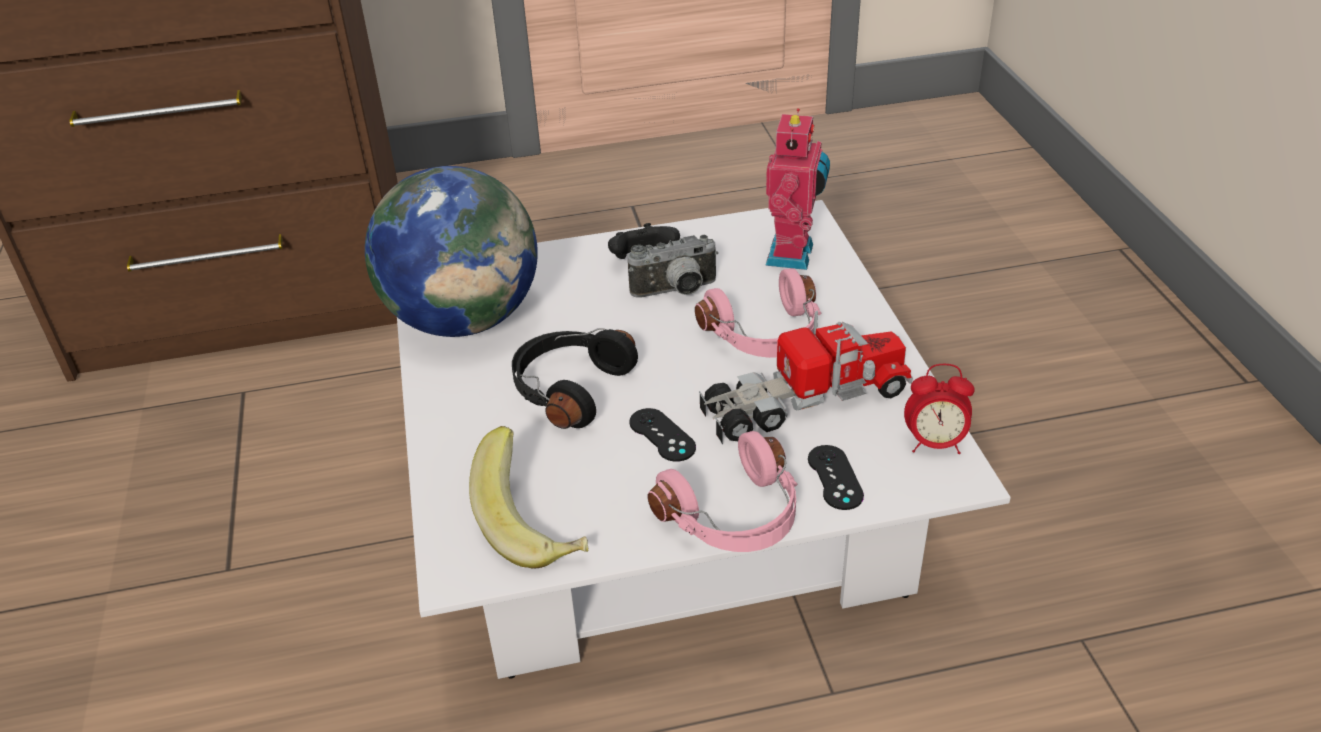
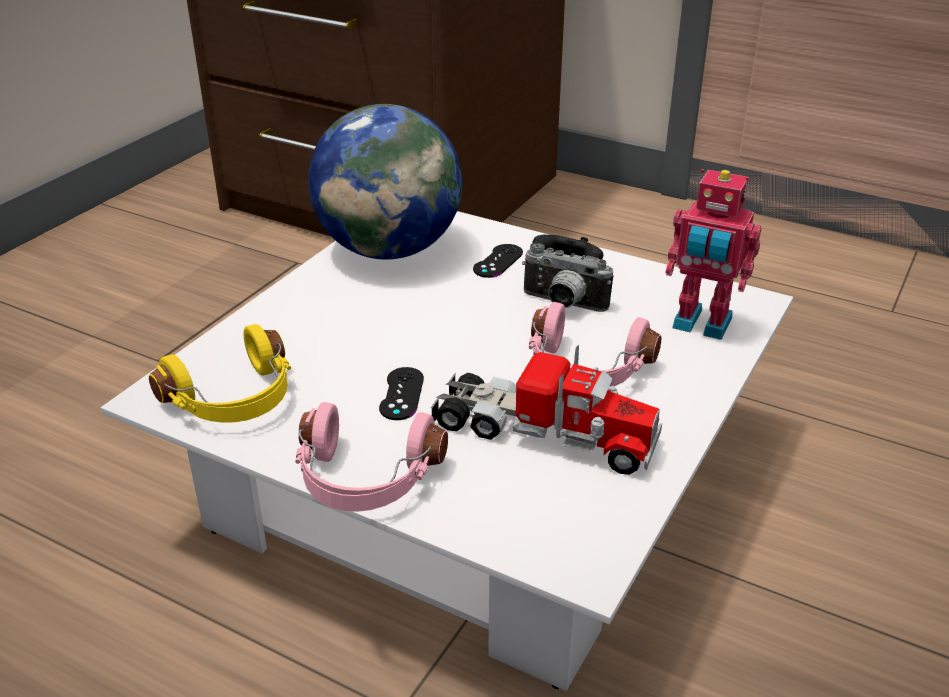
camera: 40 degrees right, 5 degrees down
(535, 526) = (235, 400): banana -> yellow headphones
(569, 389) = (387, 328): black headphones -> none
(794, 255) = (701, 325): toy robot -> toy robot turned 60 degrees clockwise
(835, 477) = (481, 502): black game controller -> black game controller (498, 261)
(934, 444) = (604, 531): alarm clock -> none

